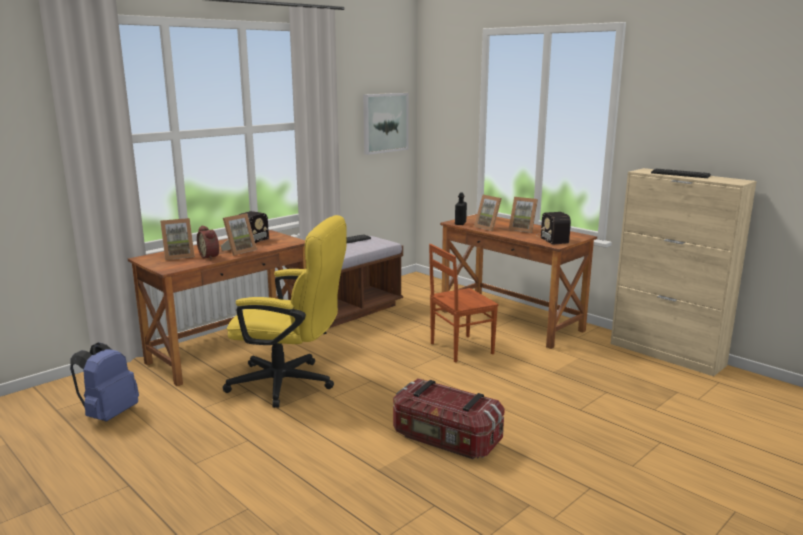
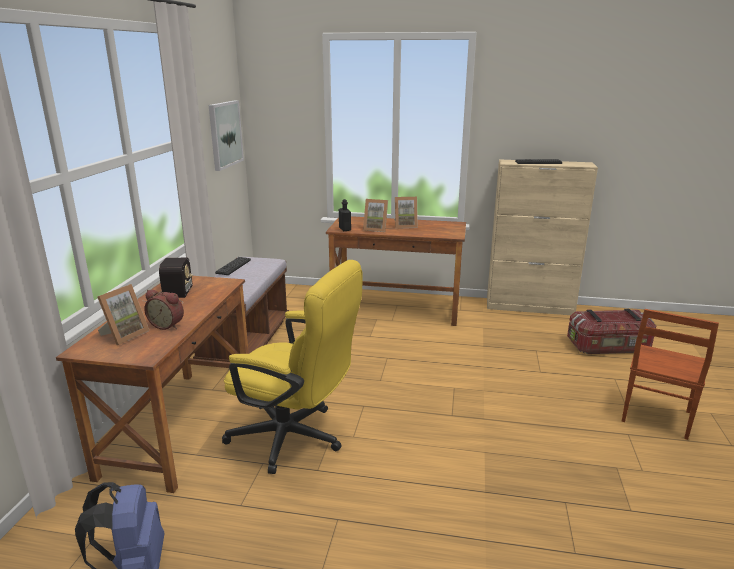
camera: 35 degrees left, 5 degrees up
(239, 251) = (188, 309): picture frame -> none
(290, 384) = (295, 439): yellow office chair -> yellow office chair turned 45 degrees clockwise
(445, 439) = (494, 438): storage box -> storage box (608, 347)
(460, 348) = (392, 347): brown chair -> brown chair (654, 417)
(552, 238) = (440, 230): radio -> none

